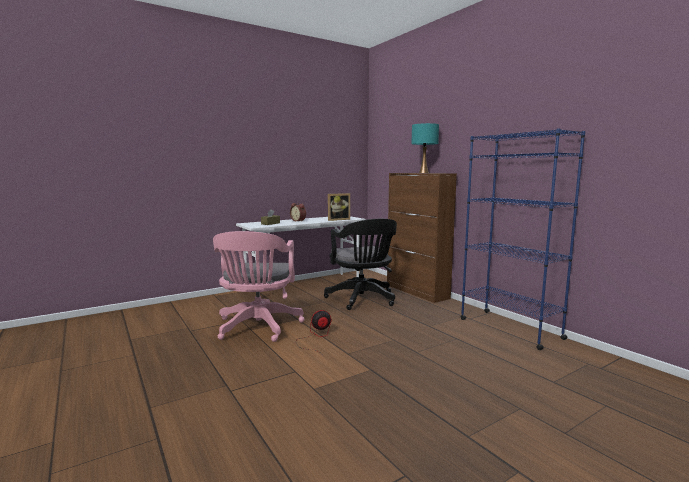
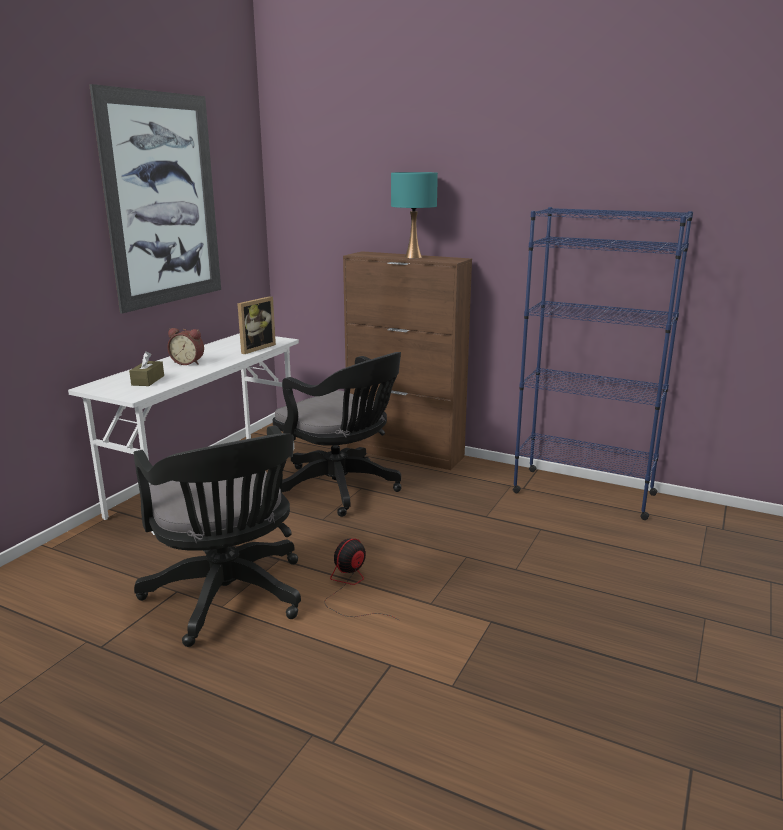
camera: 30 degrees left, 10 degrees up
(257, 328) = (229, 598): pink office chair -> black office chair
(301, 143) = (163, 200): none -> picture

